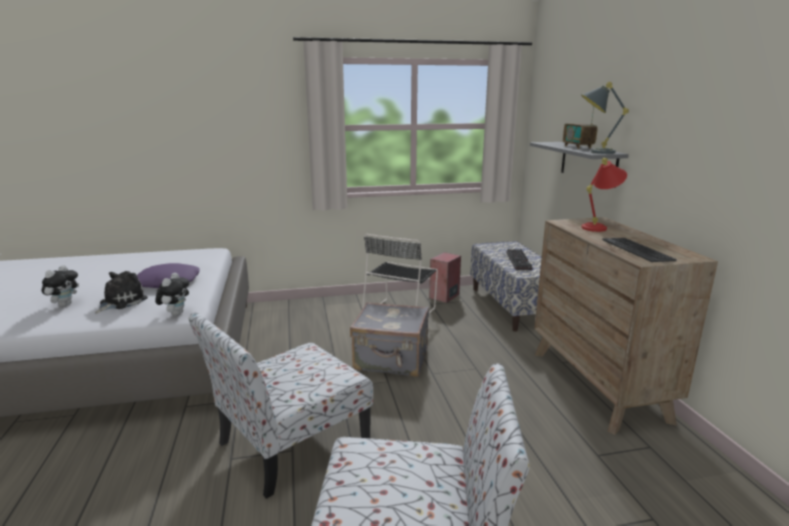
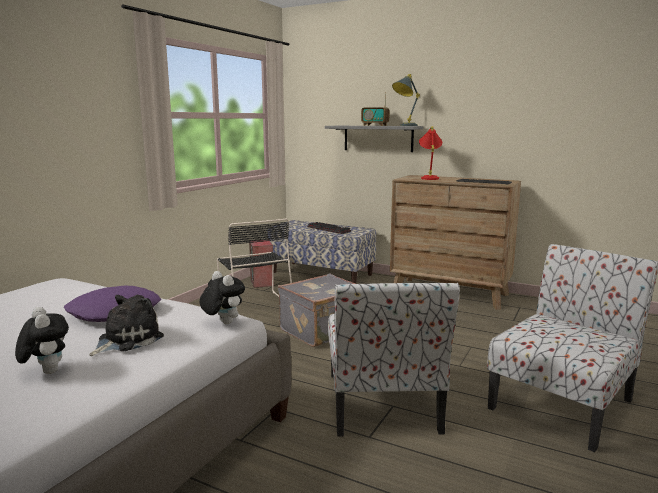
camera: 50 degrees left, 5 degrees down
(121, 302) = (127, 339): plush toy -> plush toy turned 60 degrees clockwise

